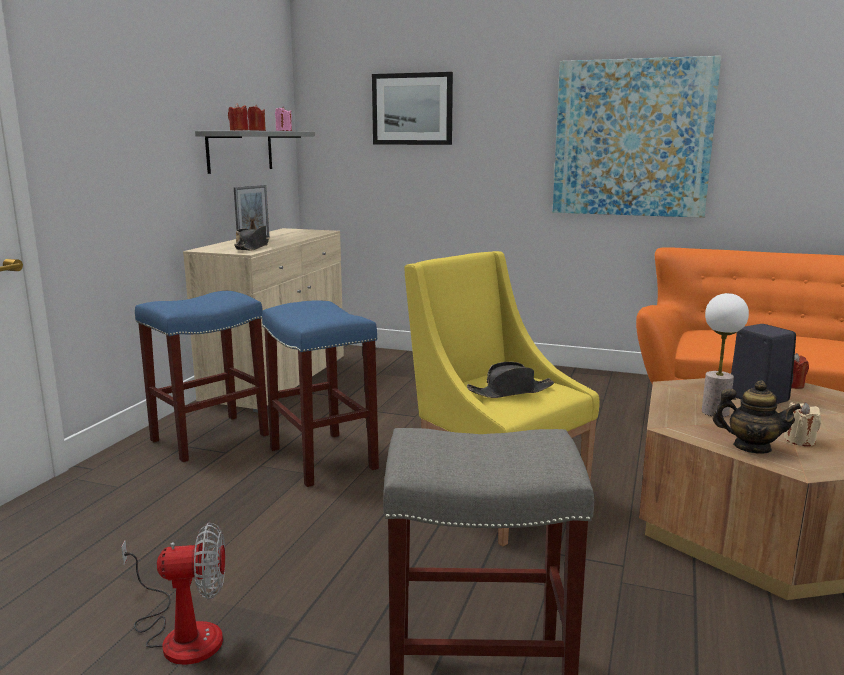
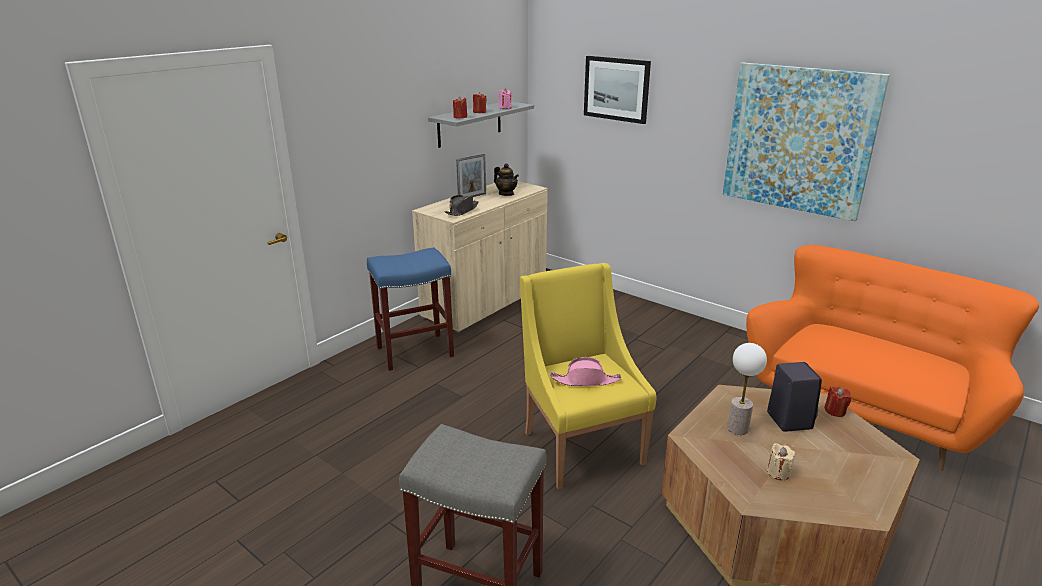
camera: 20 degrees right, 10 degrees up
(182, 633) = (334, 504): fan -> none
(324, 459) = (480, 386): blue stool -> none
(511, 391) = (585, 380): black hat -> pink hat
(751, 447) = (731, 471): teapot -> teapot (506, 194)

